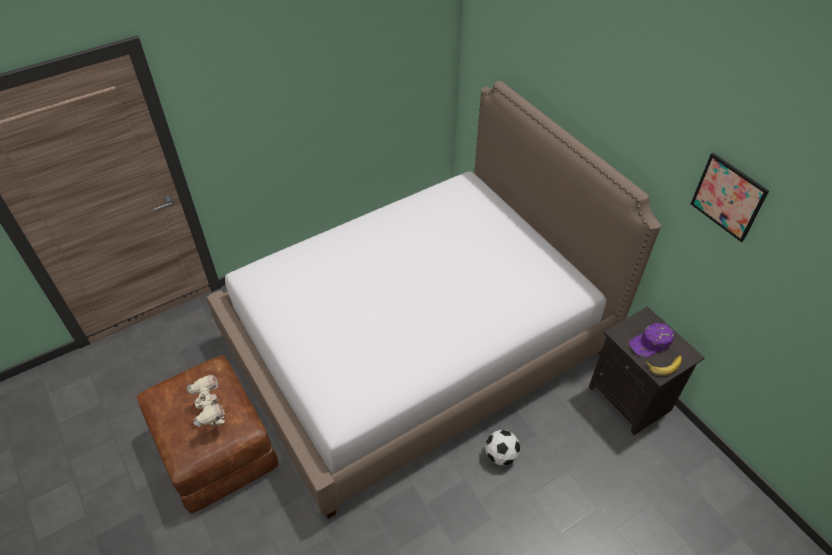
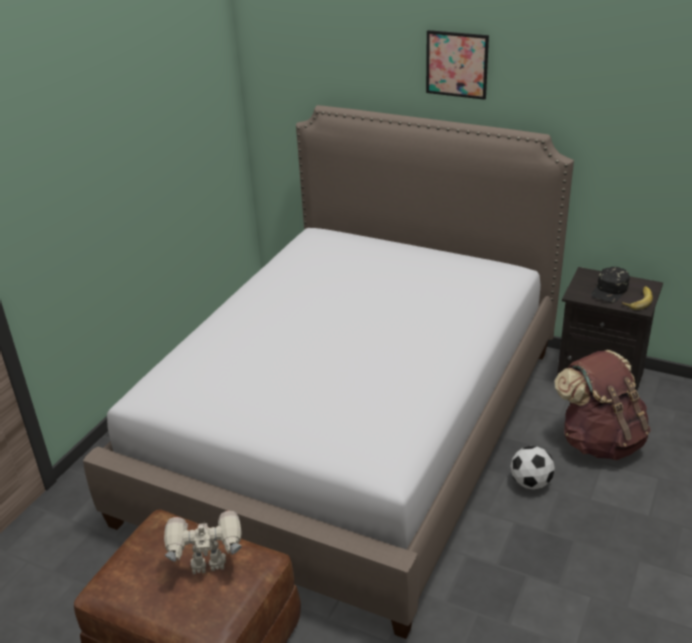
camera: 30 degrees left, 15 degrees down
(213, 417) = (209, 568): toy robot -> toy robot turned 45 degrees counterclockwise
(581, 450) = (599, 441): none -> brown backpack
(650, 343) = (610, 290): purple cap -> black cap
(728, 197) = (635, 91): picture -> picture (457, 64)

